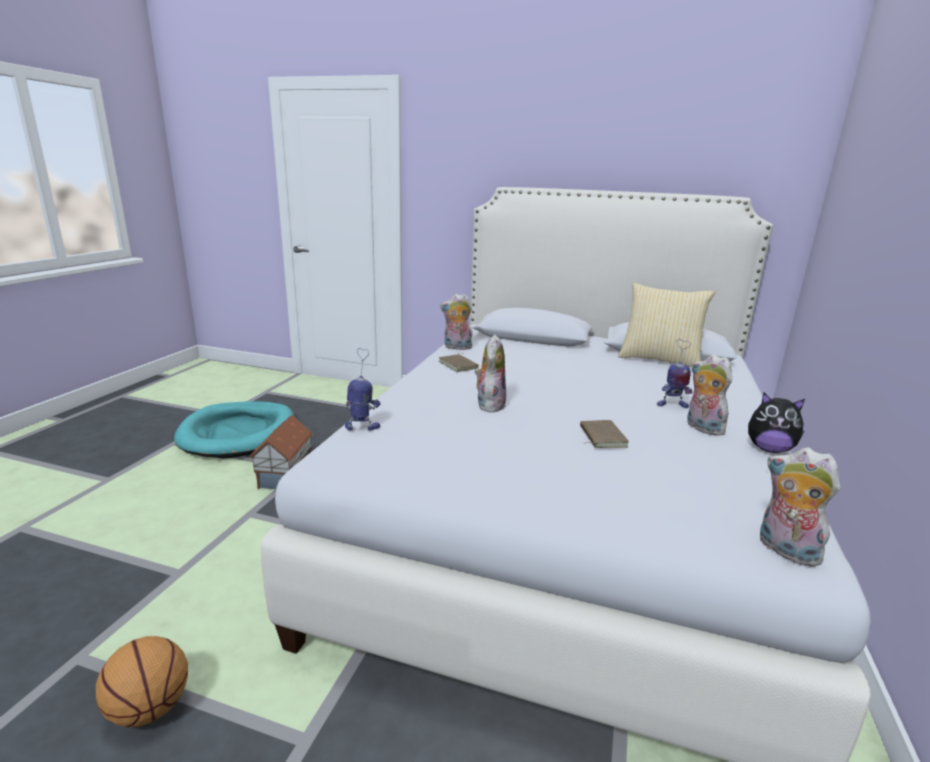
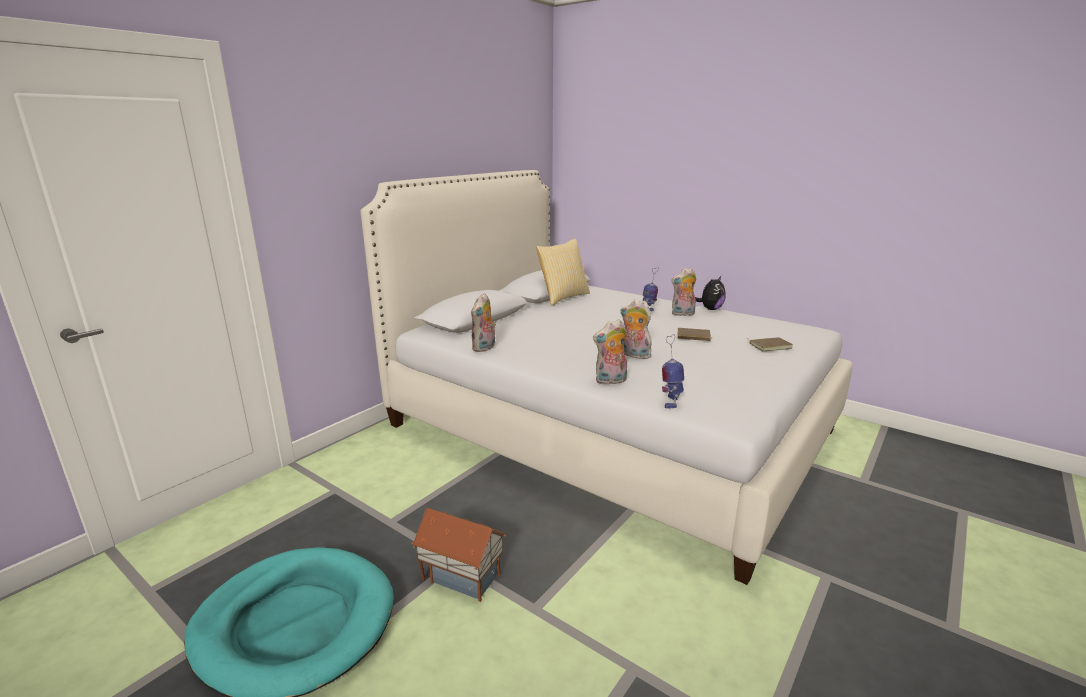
camera: 70 degrees left, 0 degrees up
(149, 708) = (815, 670): basketball -> none
(459, 365) = (537, 353): brown book -> brown book (769, 346)
(784, 550) = (809, 331): plush toy -> plush toy (611, 381)

